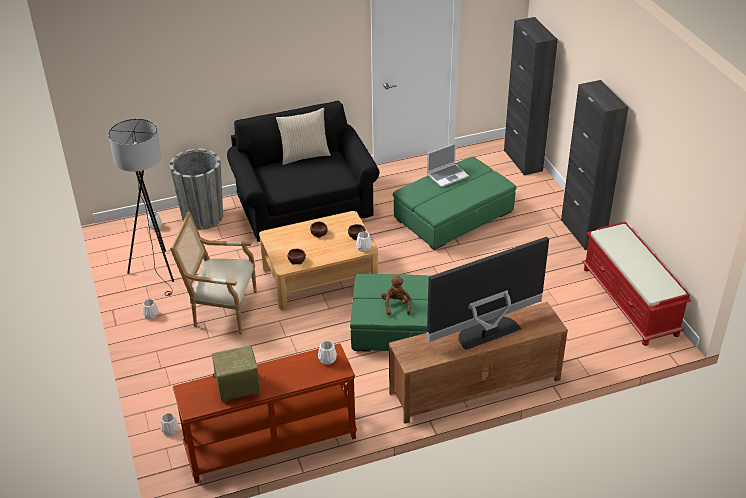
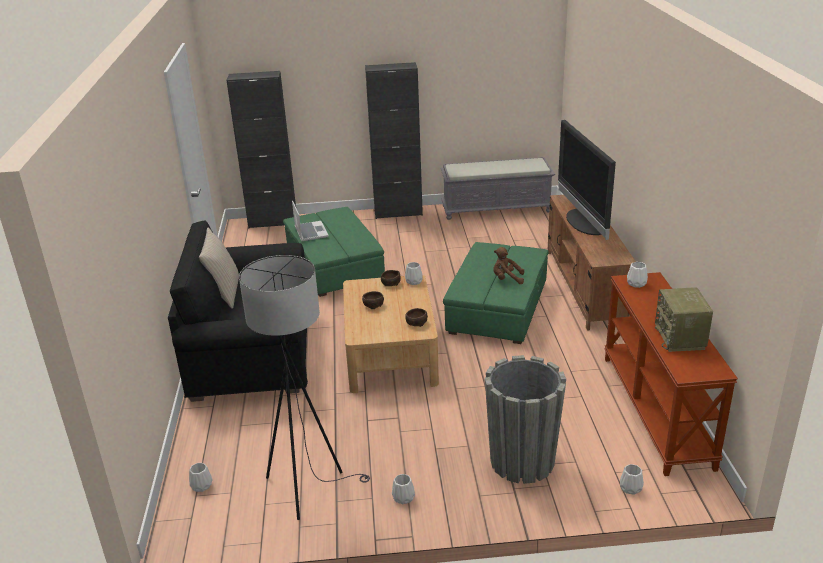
camera: 75 degrees left, 10 degrees down
(202, 217) = (212, 437): grey planter -> grey planter (522, 461)
(221, 310) = (419, 432): armchair -> none
(631, 301) = (497, 208): red bench -> grey bench

